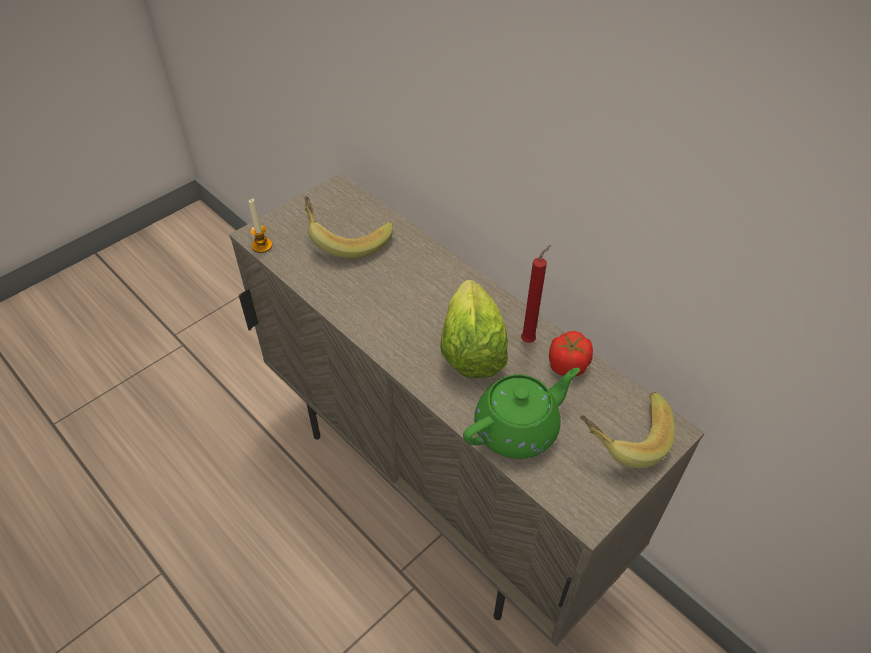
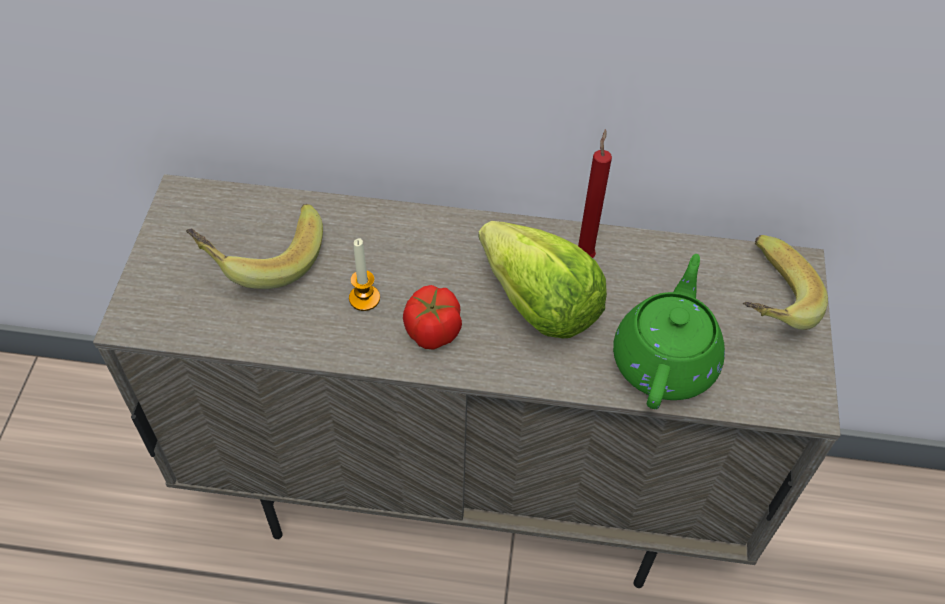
camera: 40 degrees left, 5 degrees up
(262, 246) = (158, 330): candle -> candle (364, 298)
(567, 365) = (646, 259): tomato -> tomato (432, 331)

